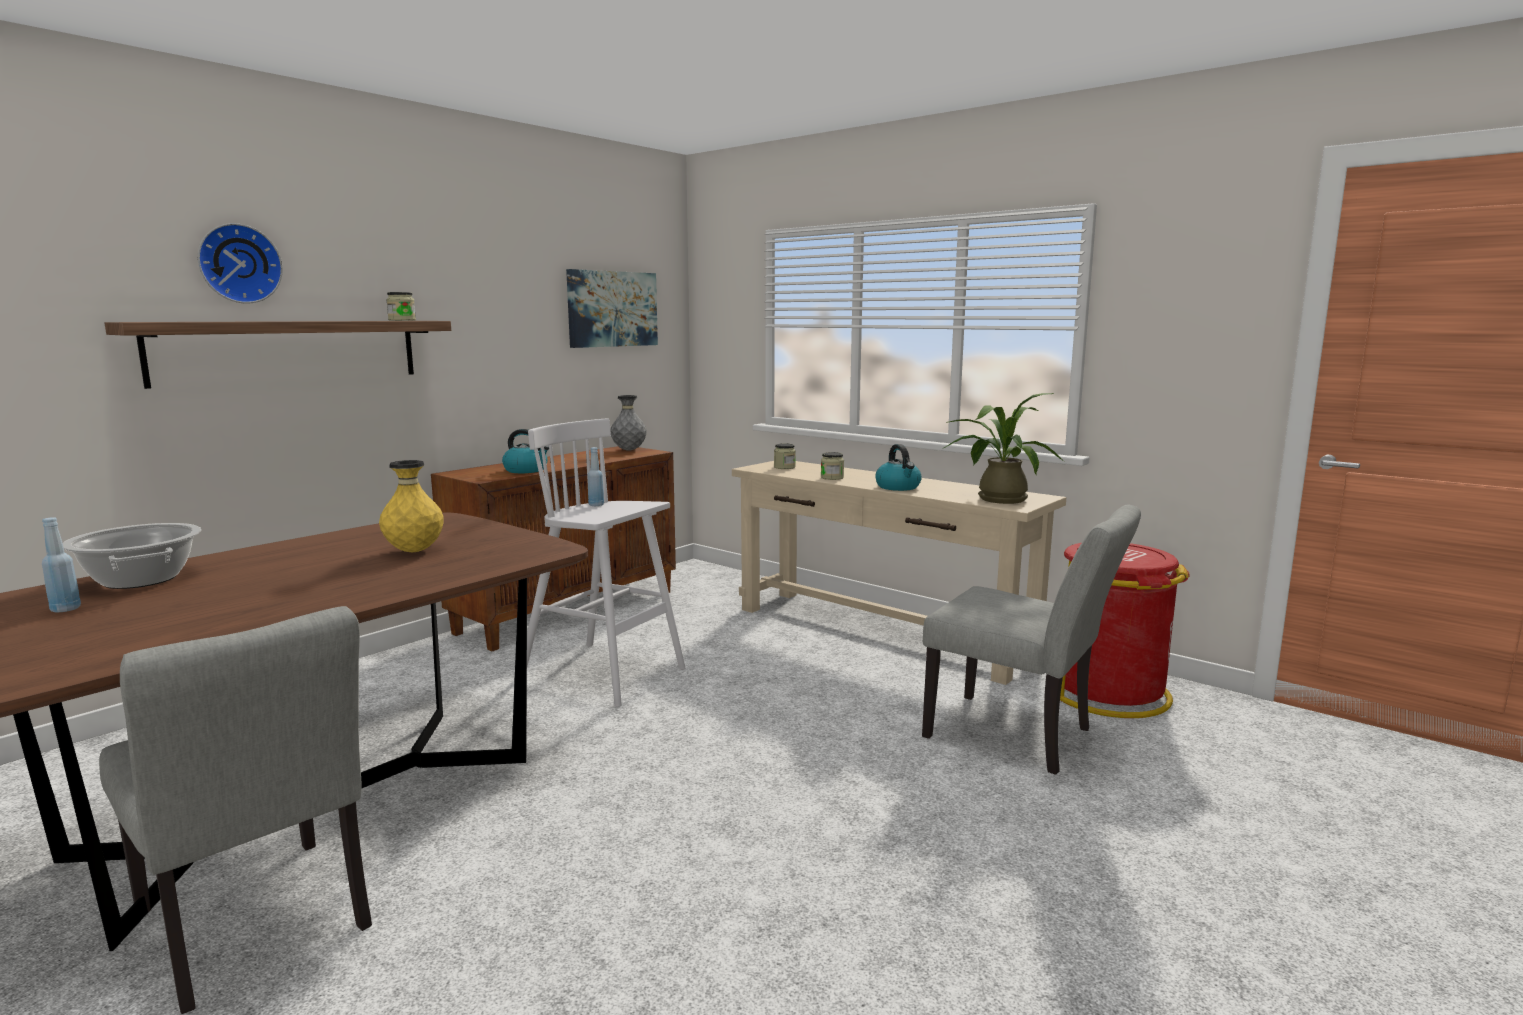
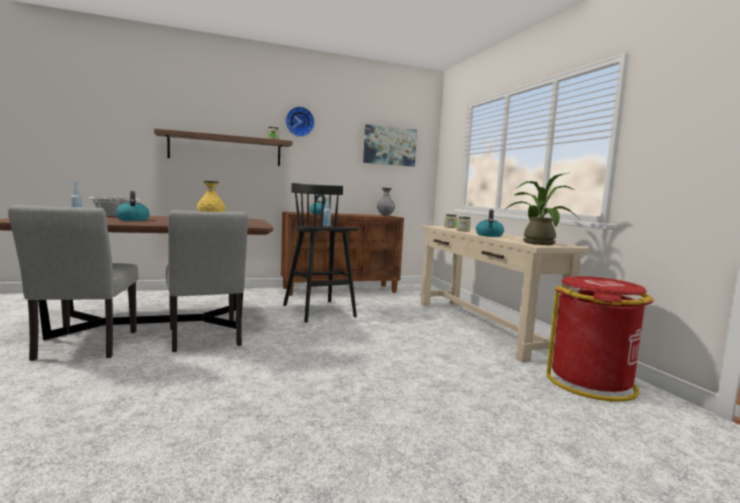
camera: 30 degrees right, 5 degrees down
(238, 264) = (209, 112): wall clock -> wall clock (299, 122)
(243, 588) = (132, 219): none -> kettle
(605, 674) = (319, 311): white stool -> black stool
(1020, 736) = (492, 384): grey chair -> grey chair (205, 339)

